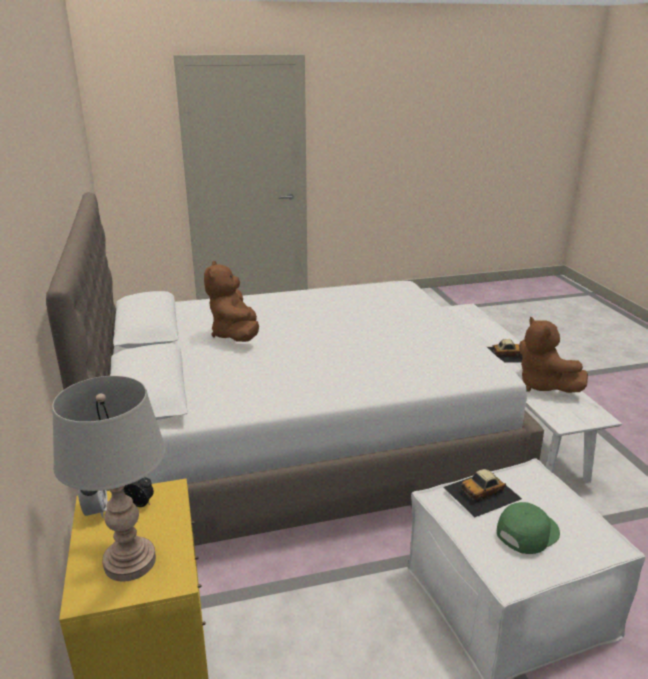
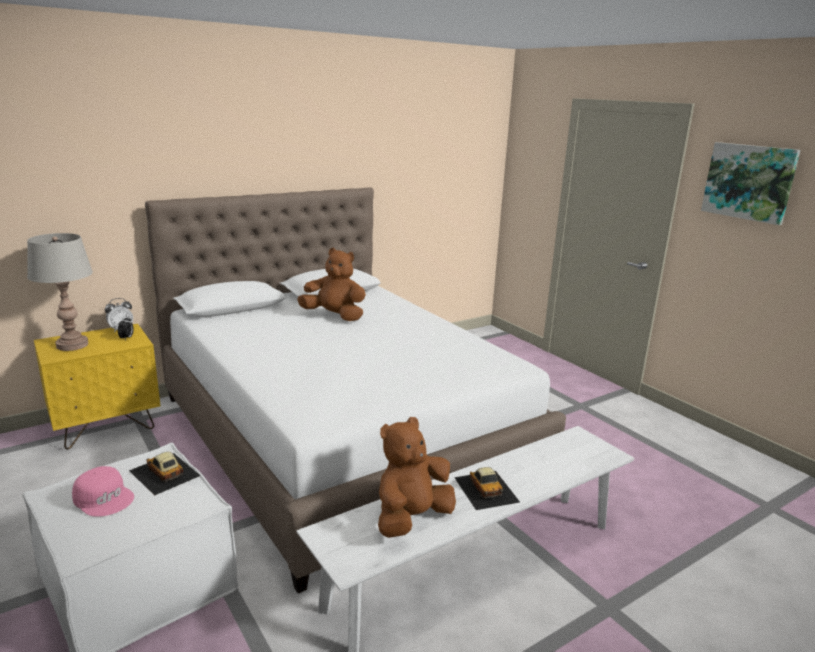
camera: 70 degrees right, 5 degrees down
(235, 335) = (334, 316): brown plush toy -> brown plush toy turned 45 degrees clockwise
(360, 110) = (749, 182): none -> picture
(526, 531) = (104, 498): green cap -> pink cap

